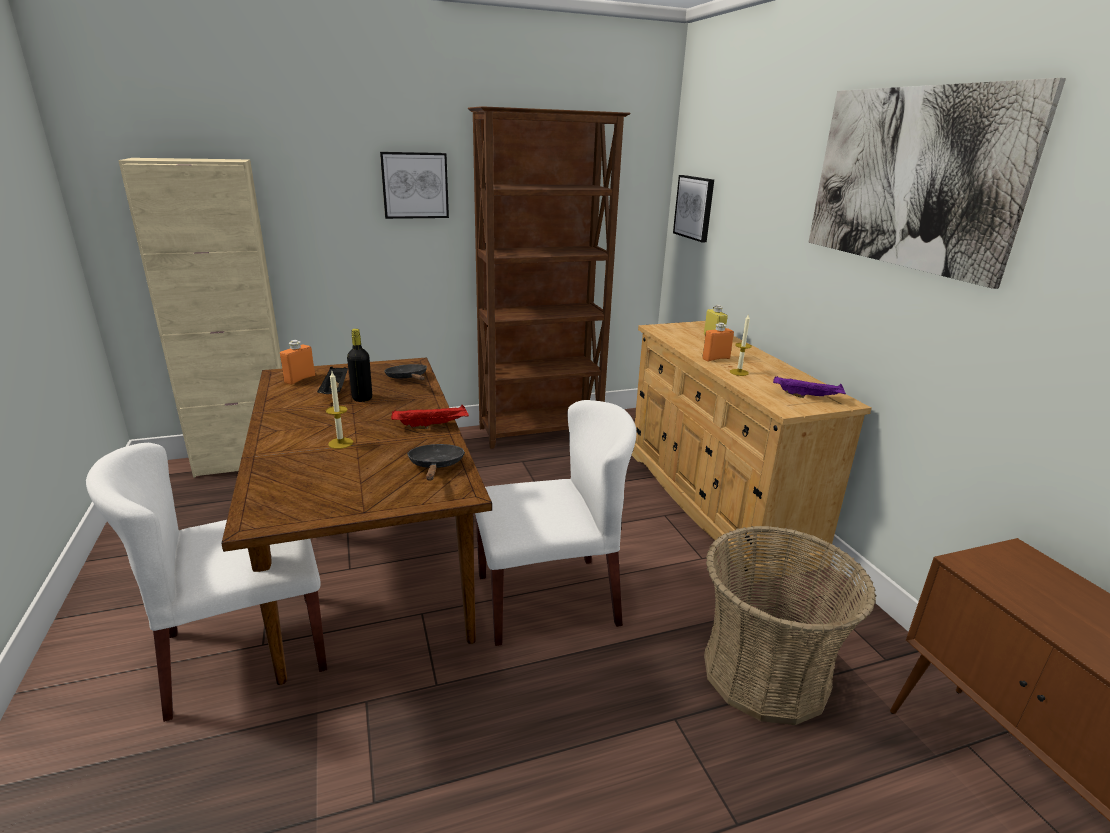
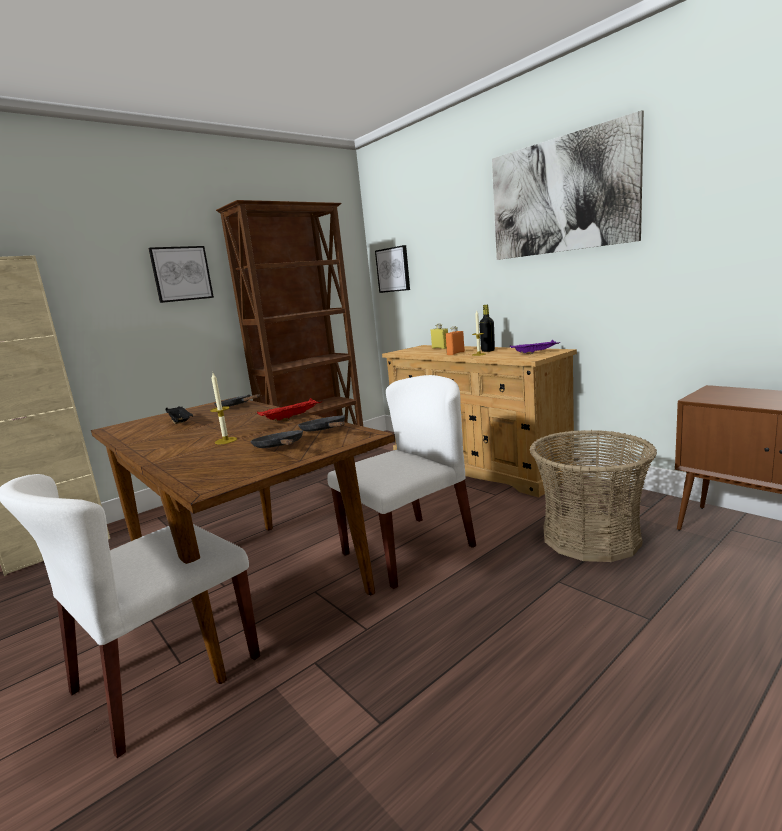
camera: 20 degrees left, 10 degrees down
(300, 379) = (137, 426): orange bottle -> none
(362, 398) = (211, 421): black bottle -> black bottle (488, 351)
(370, 479) = (280, 447): none -> black frying pan

